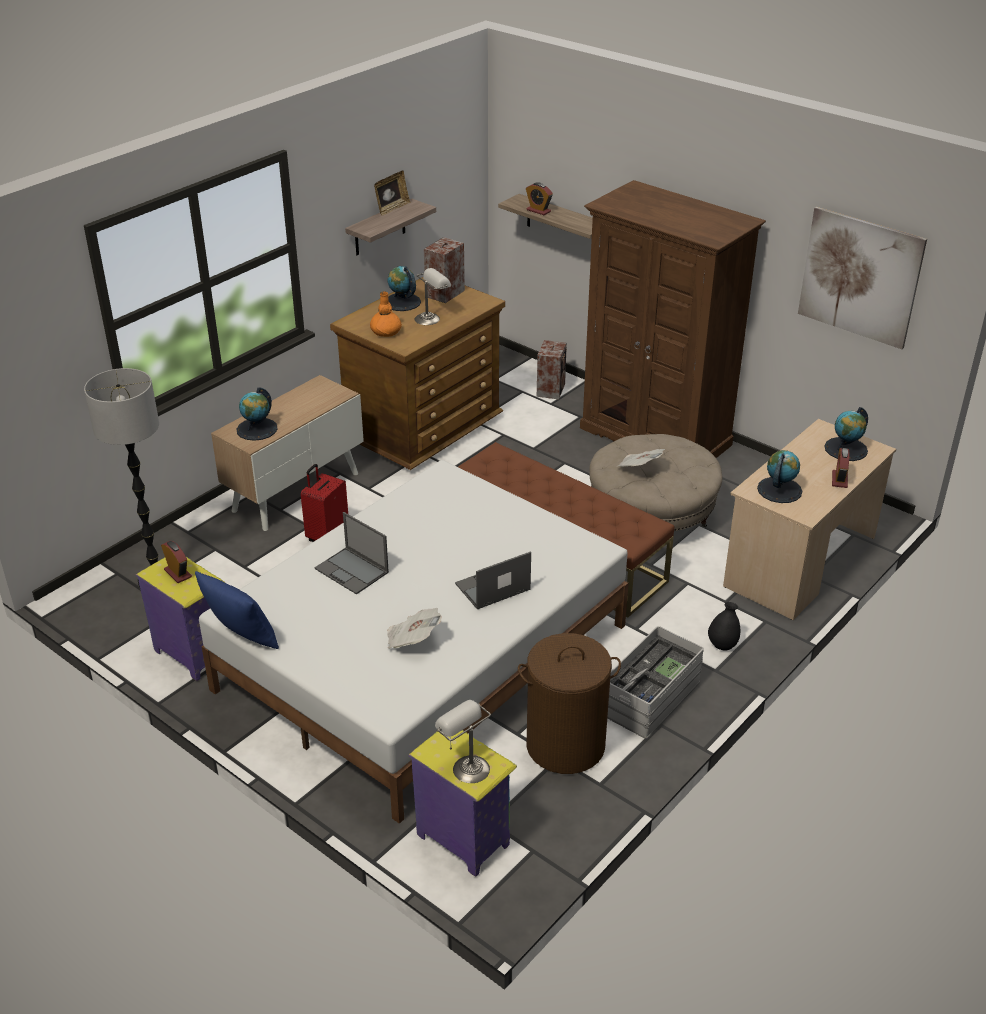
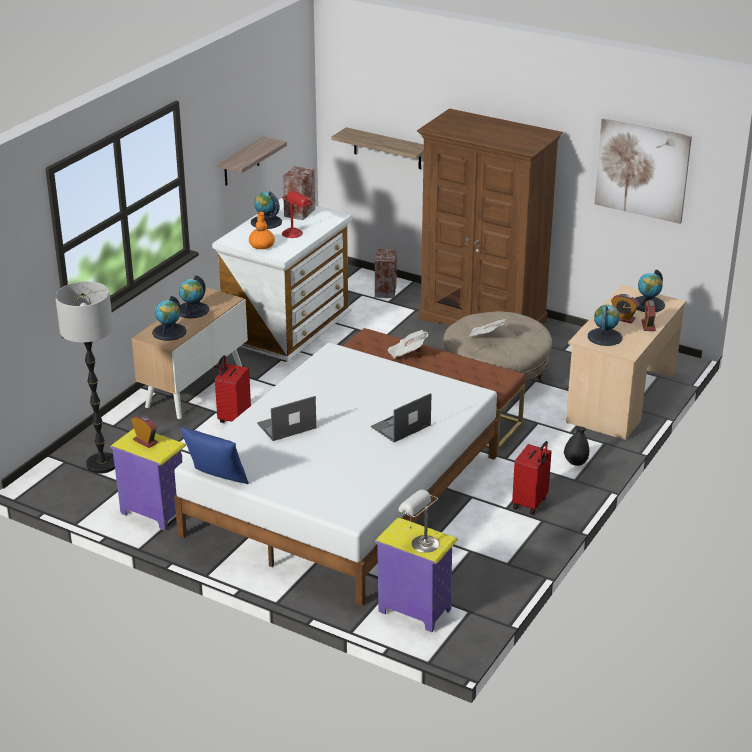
camera: 10 degrees left, 5 degrees down
(294, 403) = (192, 310): none -> globe
(352, 571) = (286, 426): laptop -> laptop turned 120 degrees clockwise
(392, 208) = (250, 145): picture frame -> none
(412, 639) = (351, 467): newspaper -> newspaper (407, 353)
(423, 429) = (287, 330): brown dresser -> white dresser
(431, 317) = (295, 231): white table lamp -> red table lamp
(538, 211) = (367, 140): alarm clock -> alarm clock (623, 319)
(565, 746) = (473, 542): brown laundry basket -> none
(651, 698) = (530, 503): grey storage box -> red suitcase

